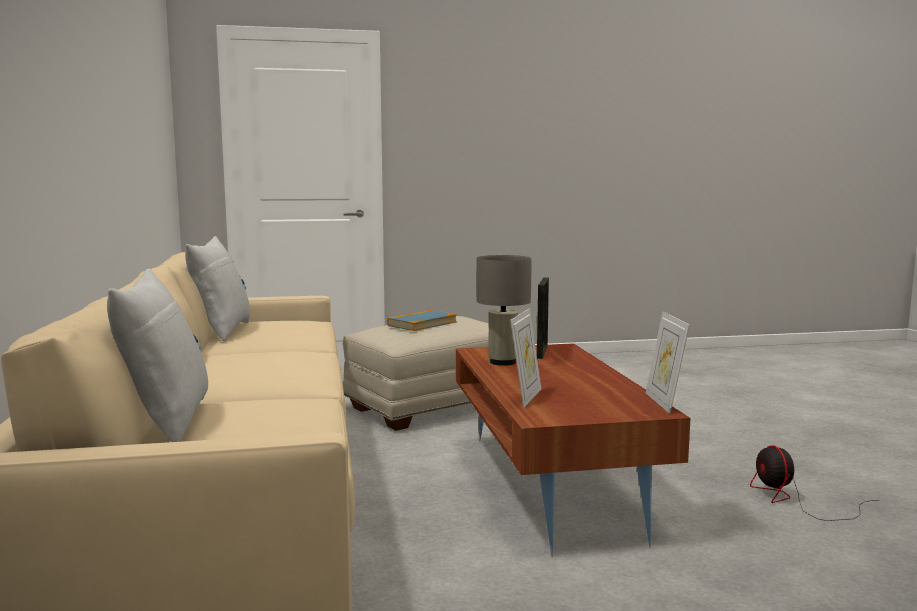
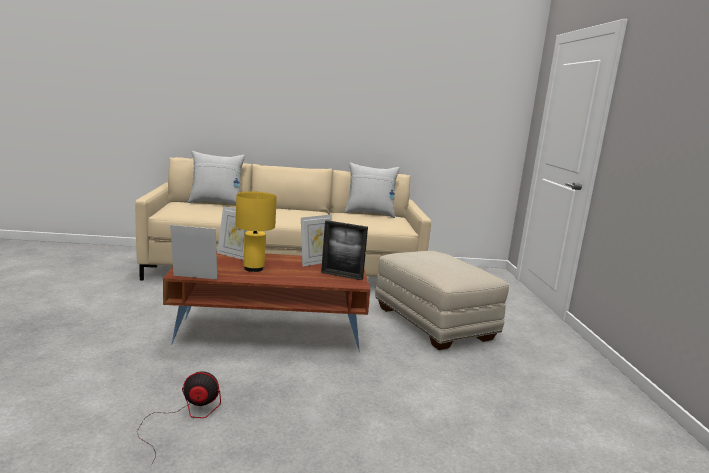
camera: 95 degrees right, 5 degrees up
(422, 324) = (440, 259): book -> none
(502, 362) = (315, 262): grey table lamp -> picture frame
(574, 383) = (253, 269): none -> yellow table lamp

